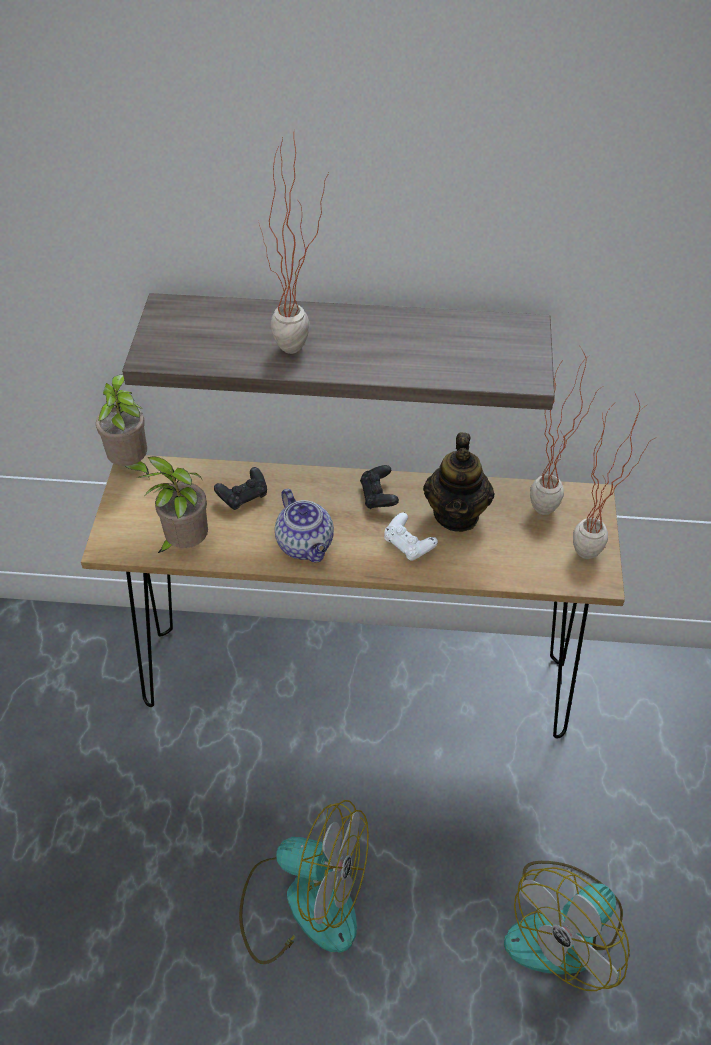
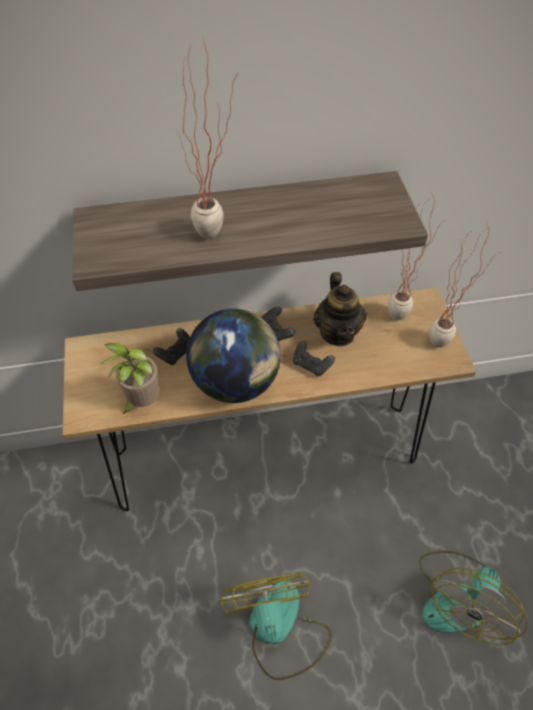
camera: 15 degrees left, 5 degrees up
(131, 466) = (80, 346): potted plant -> none
(303, 902) = (278, 628): fan -> fan turned 105 degrees counterclockwise
(306, 545) = (236, 381): teapot -> globe
(408, 545) = (311, 364): white game controller -> black game controller

